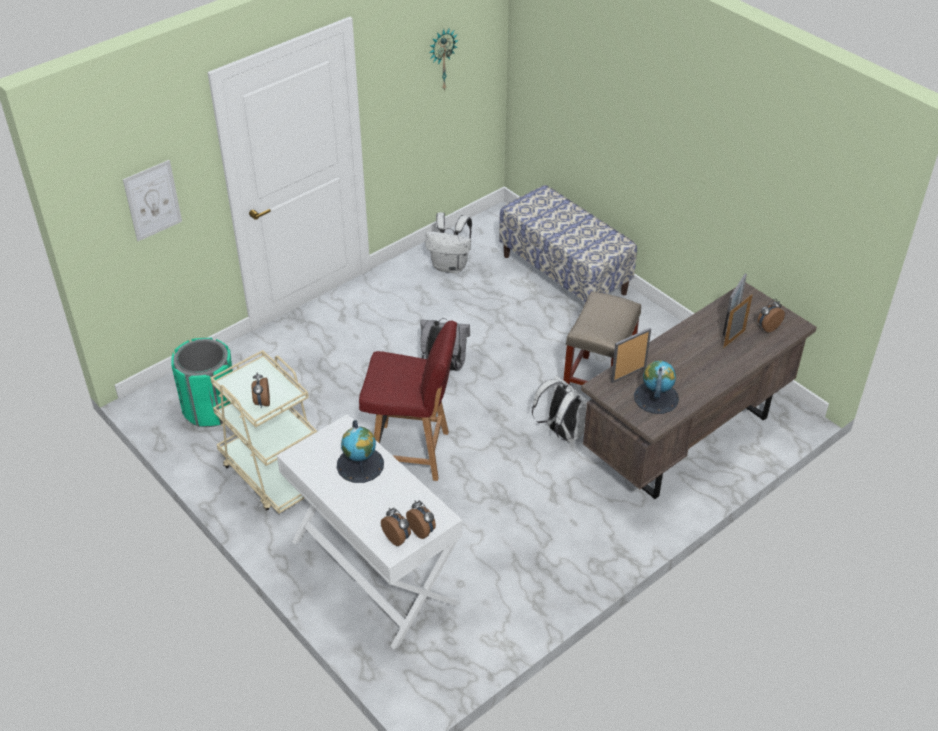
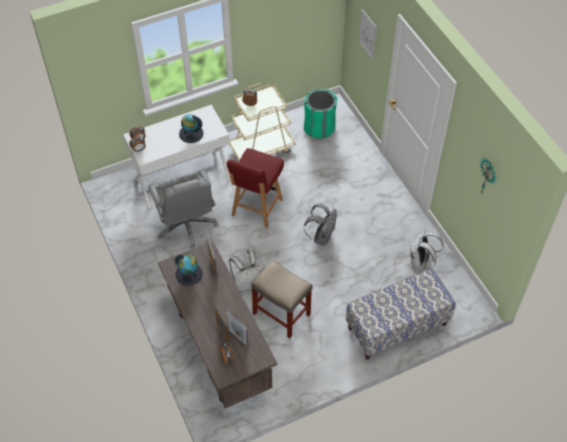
camera: 105 degrees right, 10 degrees up
(480, 535) = (187, 226): none -> grey office chair

